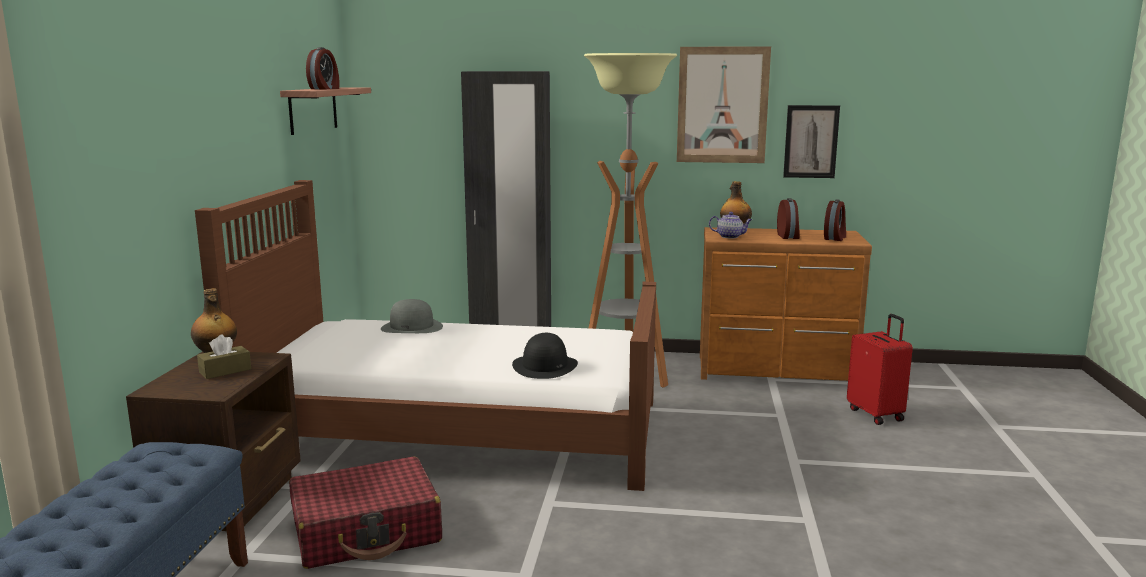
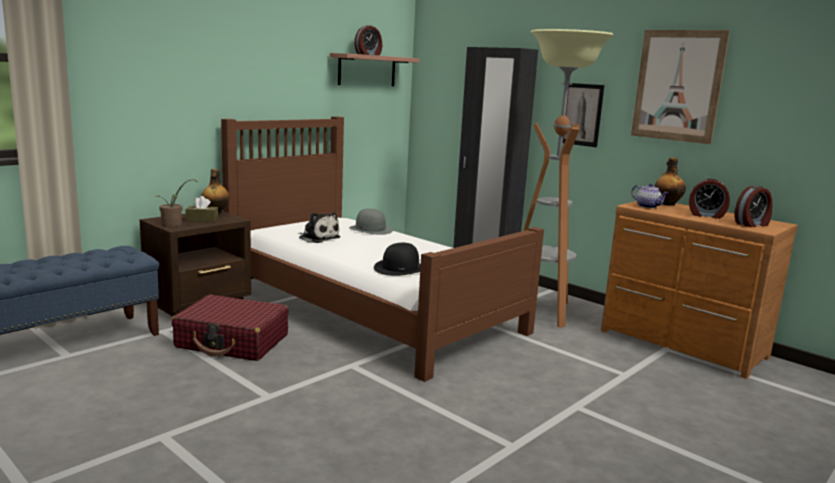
camera: 35 degrees right, 0 degrees up
(203, 389) = (174, 225): none -> potted plant
(376, 355) = (318, 238): none -> plush toy
(788, 236) = (706, 215): alarm clock -> alarm clock turned 75 degrees clockwise
(811, 141) = (761, 127): picture -> picture (581, 114)
(876, 414) = (723, 403): red suitcase -> none

